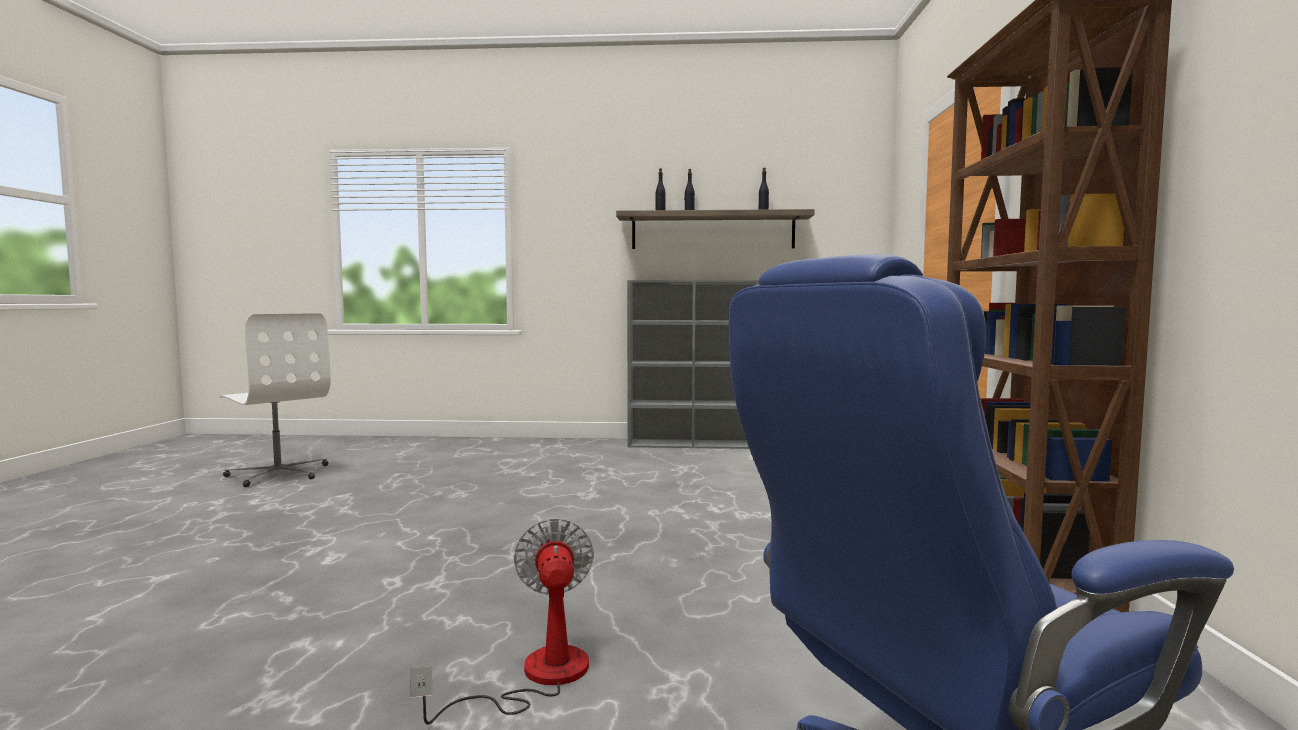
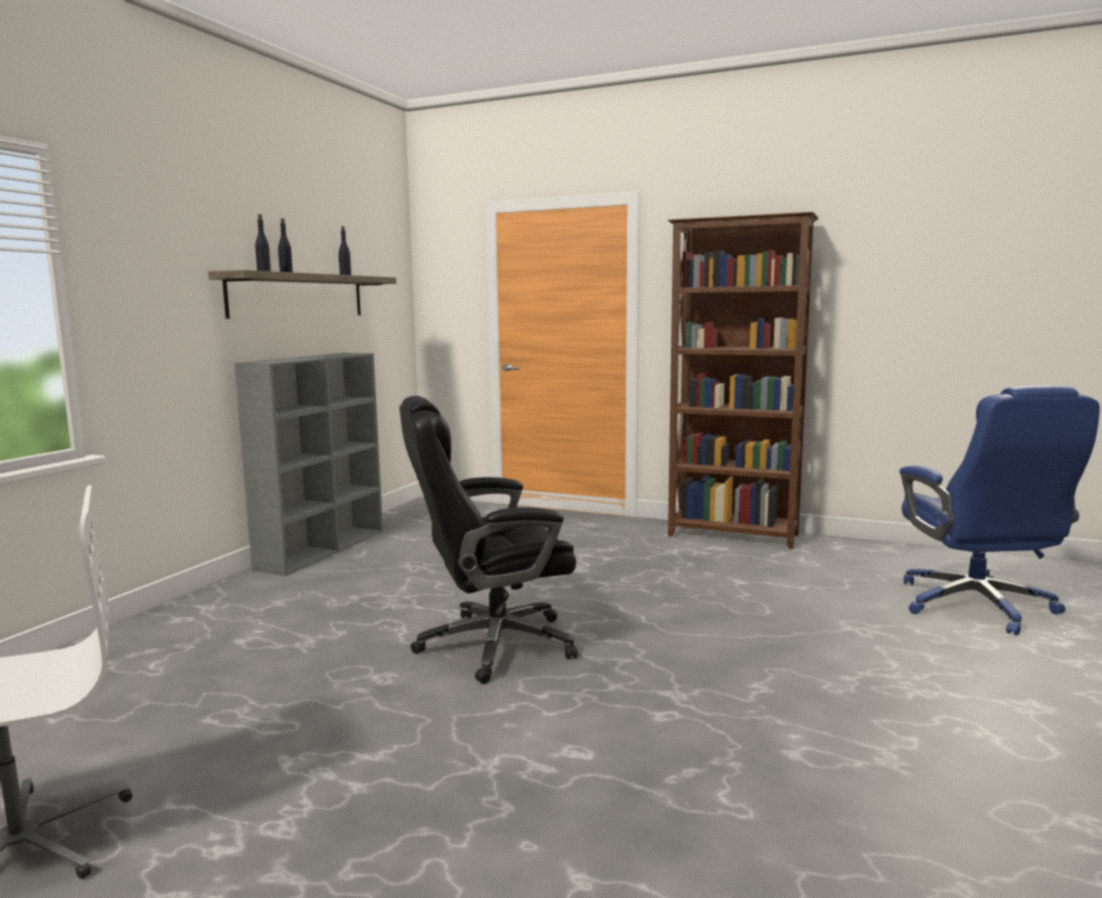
camera: 70 degrees left, 5 degrees up
(526, 511) = (492, 645): none -> black office chair
(536, 677) = (851, 664): fan -> none

